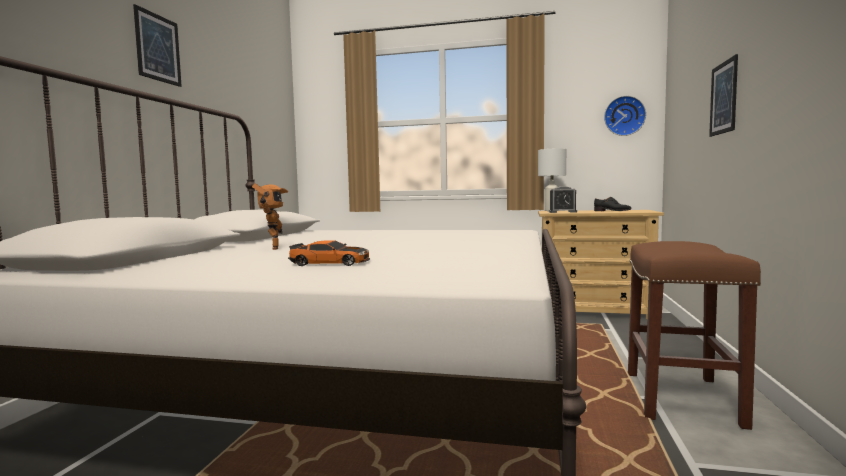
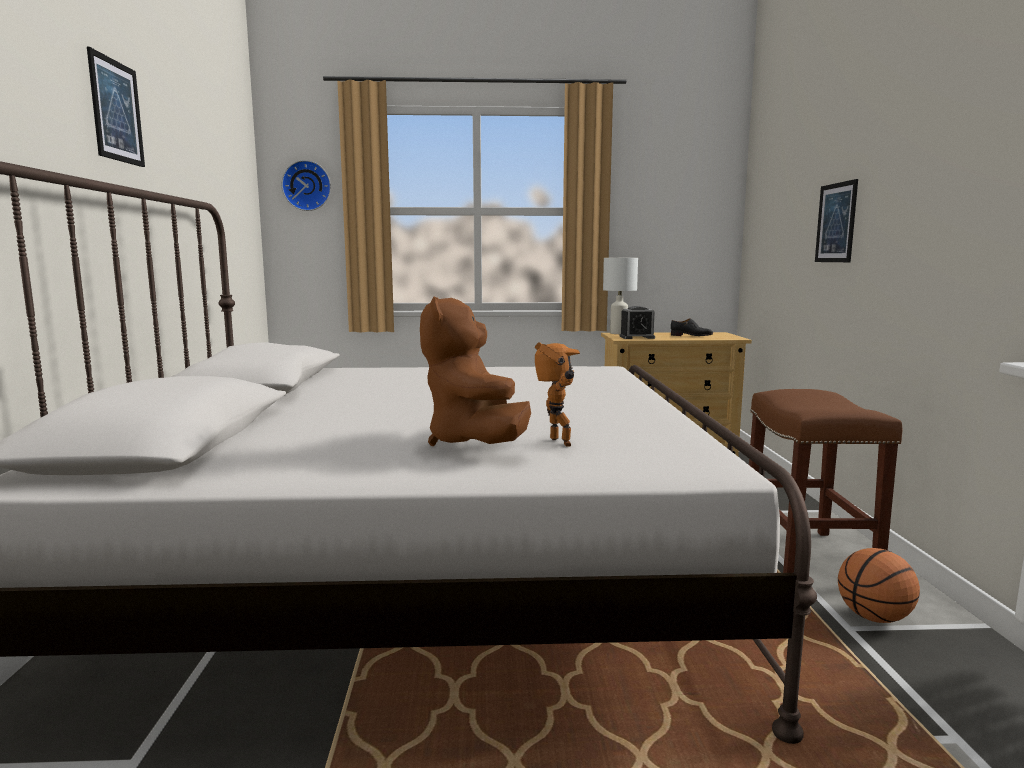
camera: 15 degrees left, 5 degrees up
(272, 248) = (345, 414): toy robot -> toy robot (556, 443)
(330, 262) = (474, 443): toy car -> brown plush toy
(624, 116) = (699, 218): wall clock -> wall clock (307, 186)
(725, 458) = (874, 618): none -> basketball

